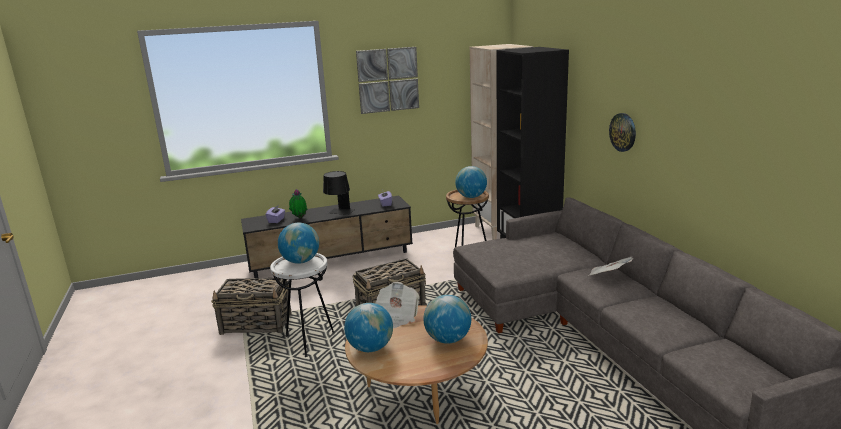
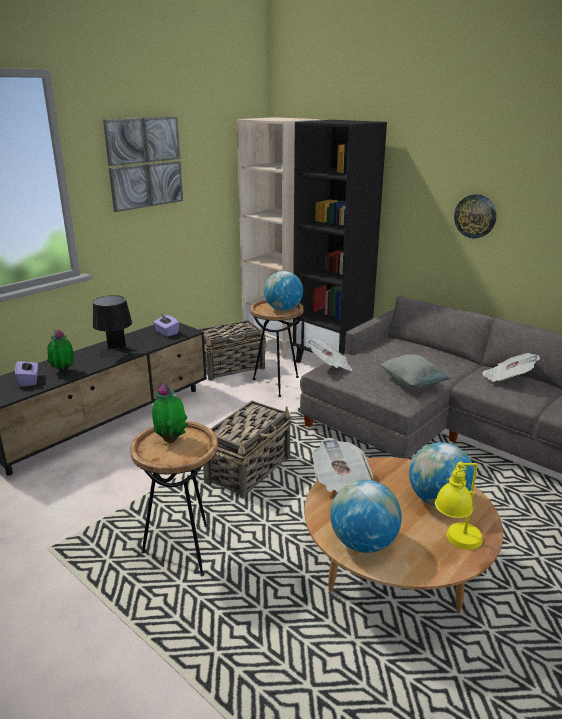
camera: 30 degrees left, 5 degrees up
(257, 324) = (77, 547): basket -> basket (232, 367)
(300, 261) = (171, 439): globe -> potted plant
(308, 341) = (183, 551): white side table -> brown side table
(425, 365) = (456, 545): none -> yellow table lamp
(475, 243) = (329, 366): none -> newspaper
(524, 266) = (413, 383): none -> grey pillow

